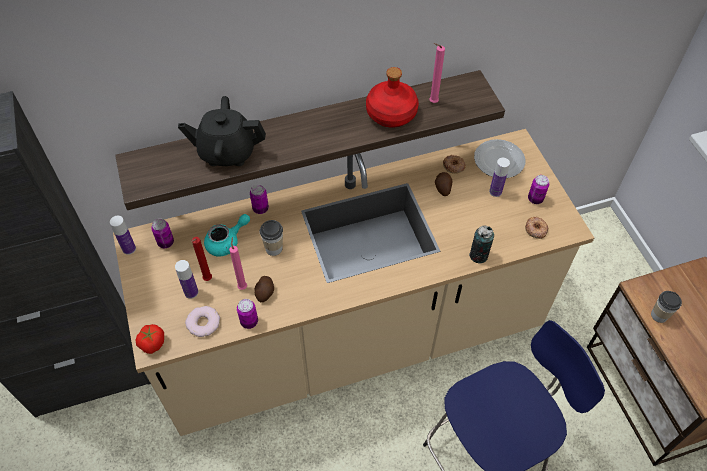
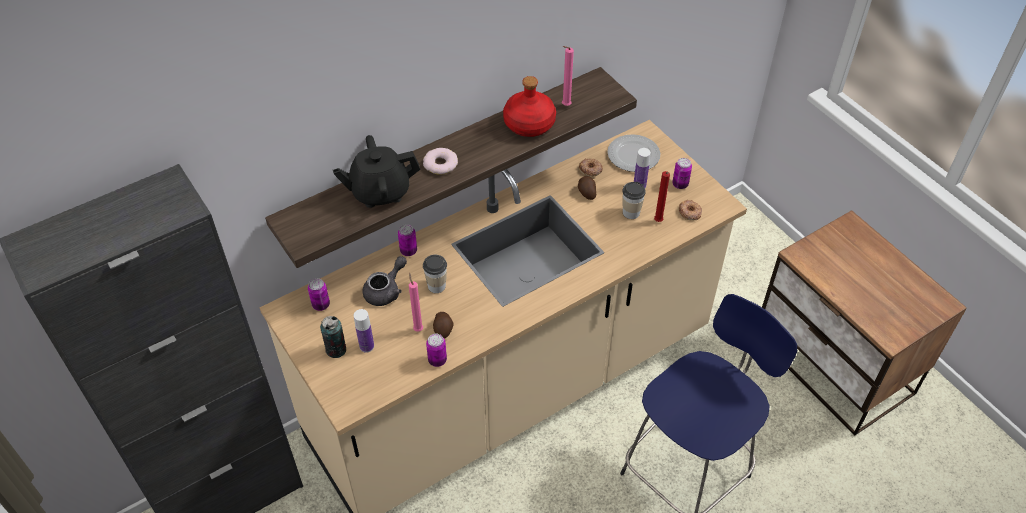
camera: 15 degrees left, 5 degrees down
(129, 249) = (284, 319): bottle -> none
(152, 344) = (345, 403): tomato -> none
(203, 323) = (390, 372): donut -> donut (440, 164)
(207, 280) = (378, 331): red candle -> red candle (658, 222)
(227, 242) = (386, 291): turquoise teapot -> grey teapot
(478, 255) = (642, 248): can -> can (336, 350)
(659, 315) = (824, 274): cup -> cup (631, 212)

